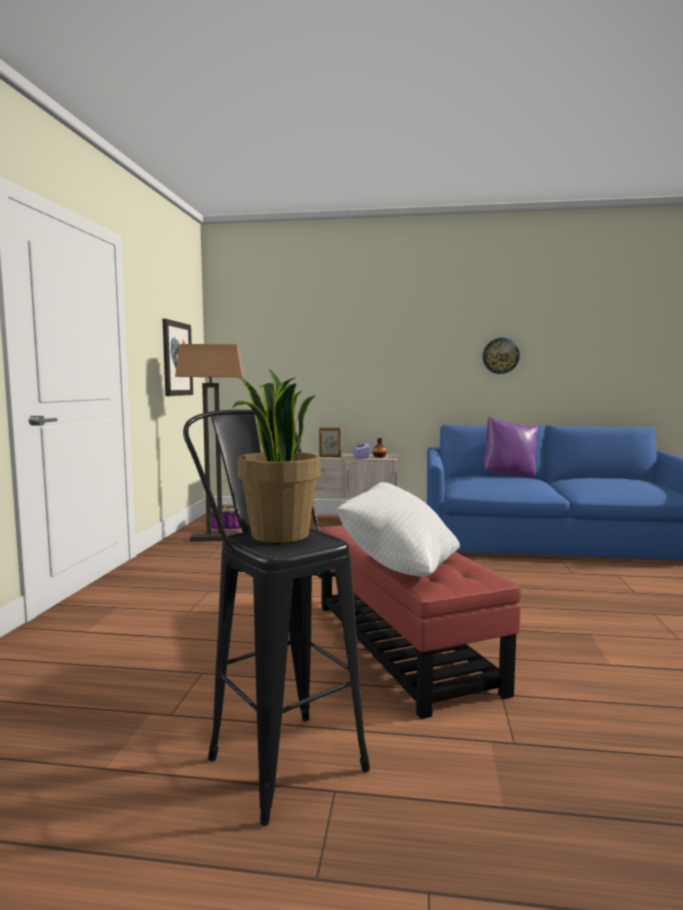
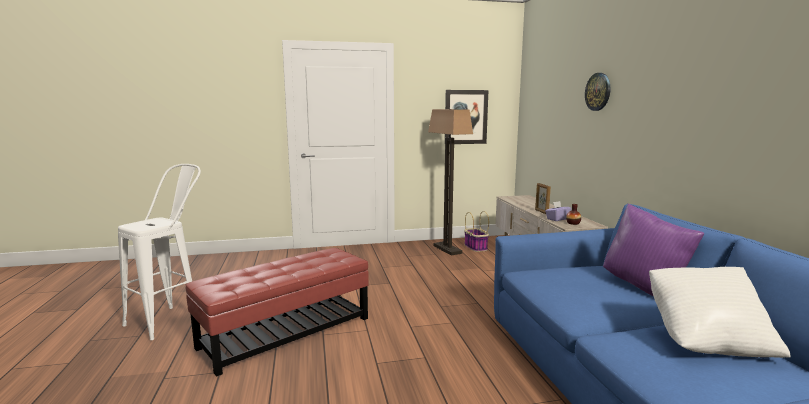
camera: 70 degrees right, 5 degrees up
(275, 752) = (173, 318): black stool -> white stool
(278, 535) = (157, 222): potted plant -> none
(399, 566) = (241, 271): white pillow -> white pillow (706, 340)
(500, 356) = (724, 122): wall clock -> wall clock (598, 92)

